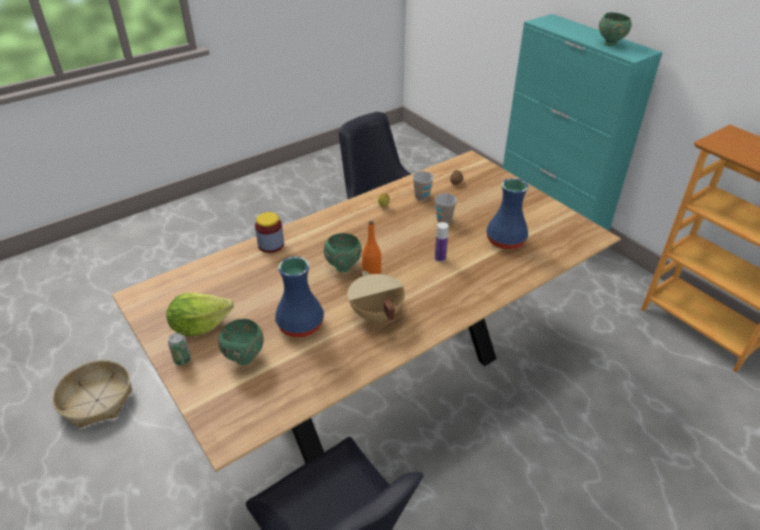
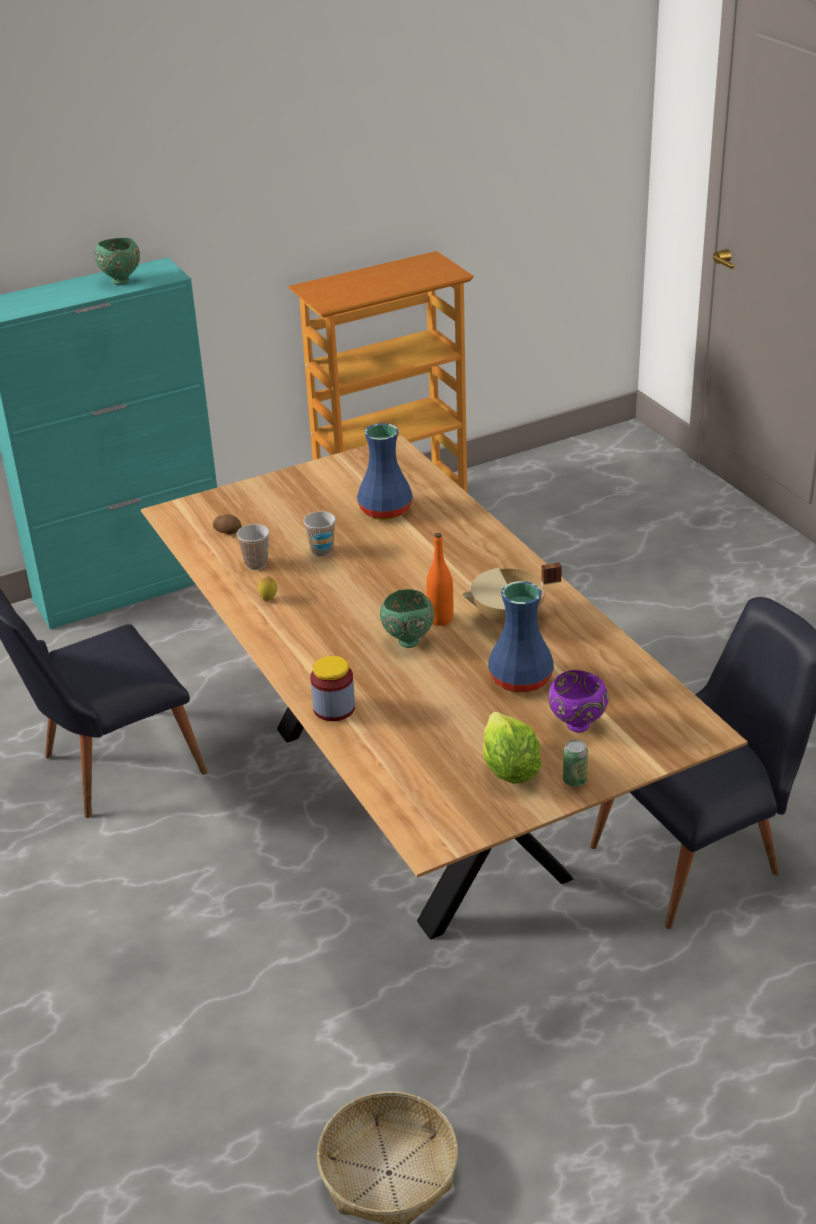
camera: 80 degrees left, 5 degrees down
(245, 358) = (576, 725): green bowl -> purple bowl
(440, 258) = (408, 562): bottle -> none

